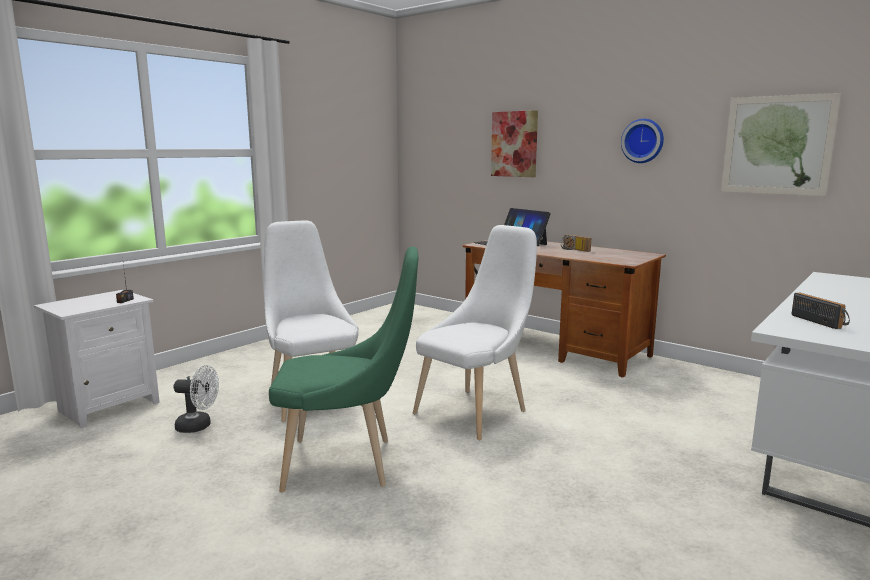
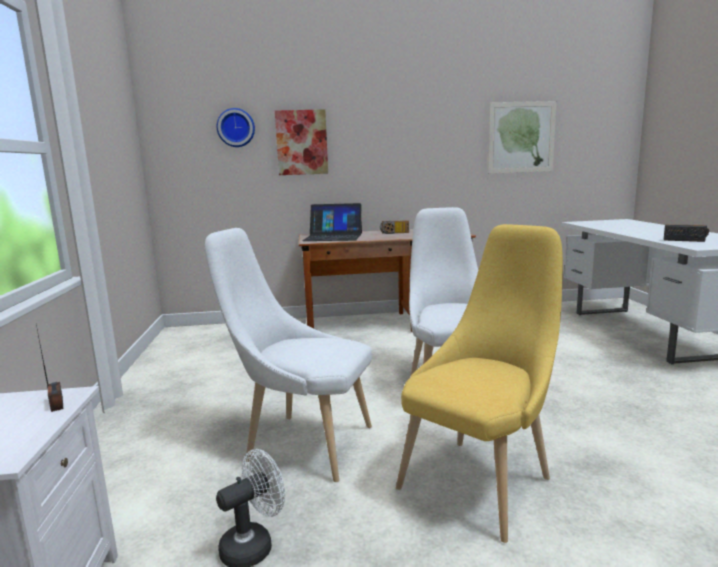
camera: 45 degrees left, 0 degrees up
(348, 463) = (481, 480): green chair -> yellow chair
(643, 141) = (426, 136): wall clock -> wall clock (236, 128)

